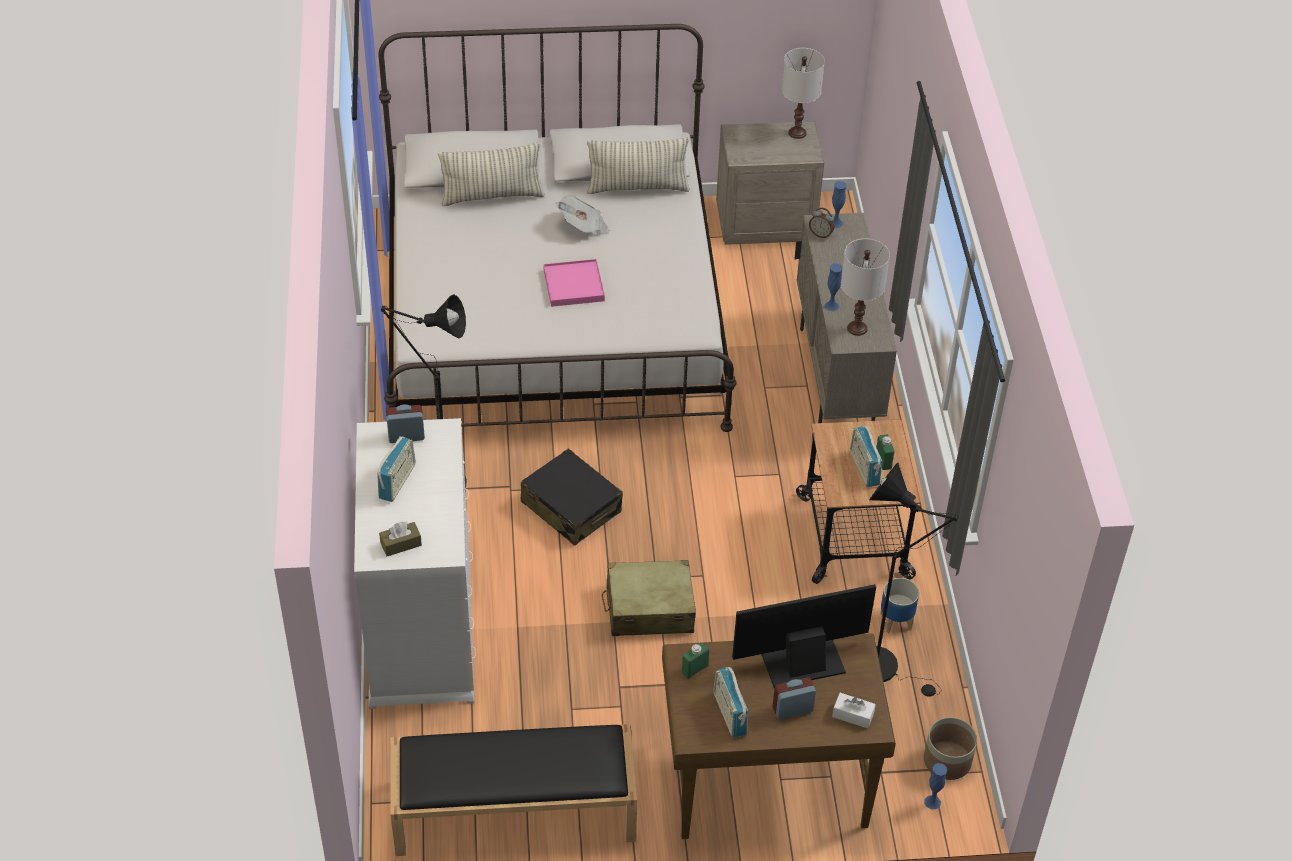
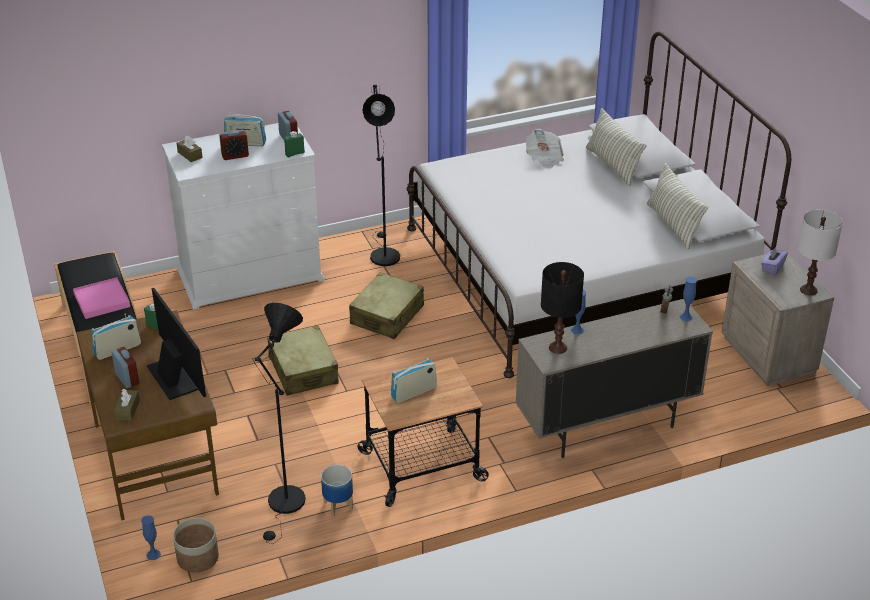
camera: 75 degrees right, 10 degrees down
(426, 497) = (235, 156): none -> alarm clock
(571, 507) = (387, 315): black suitcase -> beige suitcase
(574, 285) = (538, 217): pink tray -> pink tray (101, 300)
(583, 226) = (608, 209): newspaper -> newspaper (544, 159)
(750, 143) = (772, 268): none -> purple tissue box
(853, 715) = (128, 410): white tissue box -> brown tissue box
(857, 328) = (558, 348): white table lamp -> black table lamp
(883, 460) = (427, 402): green bottle -> green bottle (295, 154)

